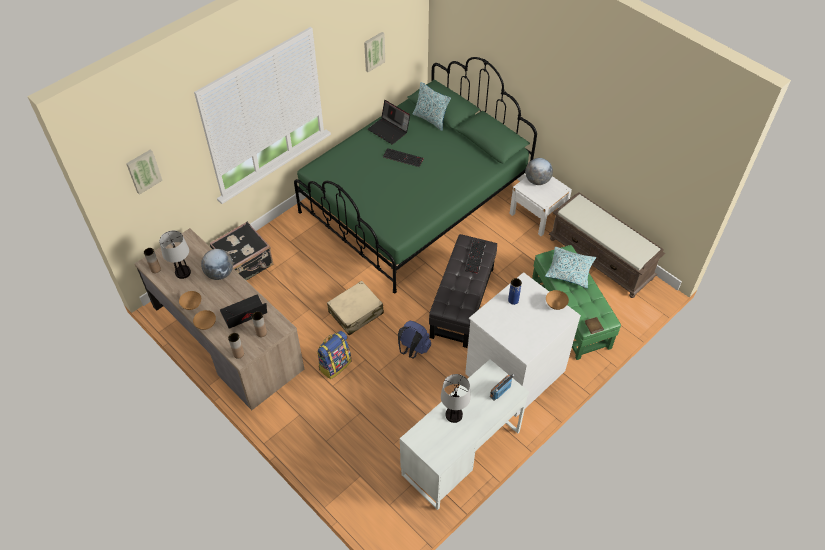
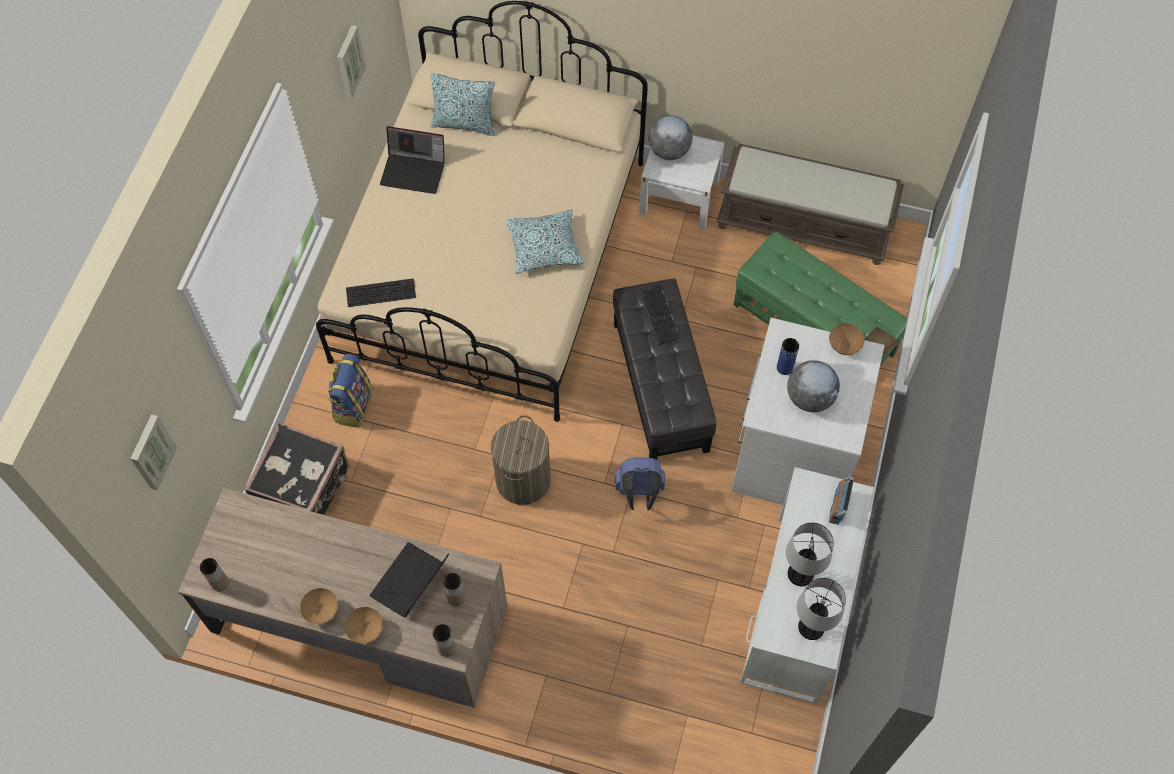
camera: 30 degrees left, 10 degrees up
(182, 272) = (267, 566): table lamp -> table lamp (811, 627)
(220, 273) = (326, 538): globe -> globe (809, 397)
(335, 365) = (545, 574): backpack -> backpack (352, 405)
(356, 313) = (523, 480): beige suitcase -> laundry basket
(403, 157) = (467, 207): keyboard -> keyboard (381, 292)
(415, 201) = (492, 260): green bed -> beige bed
(569, 271) = (798, 273): pillow -> pillow (544, 247)

